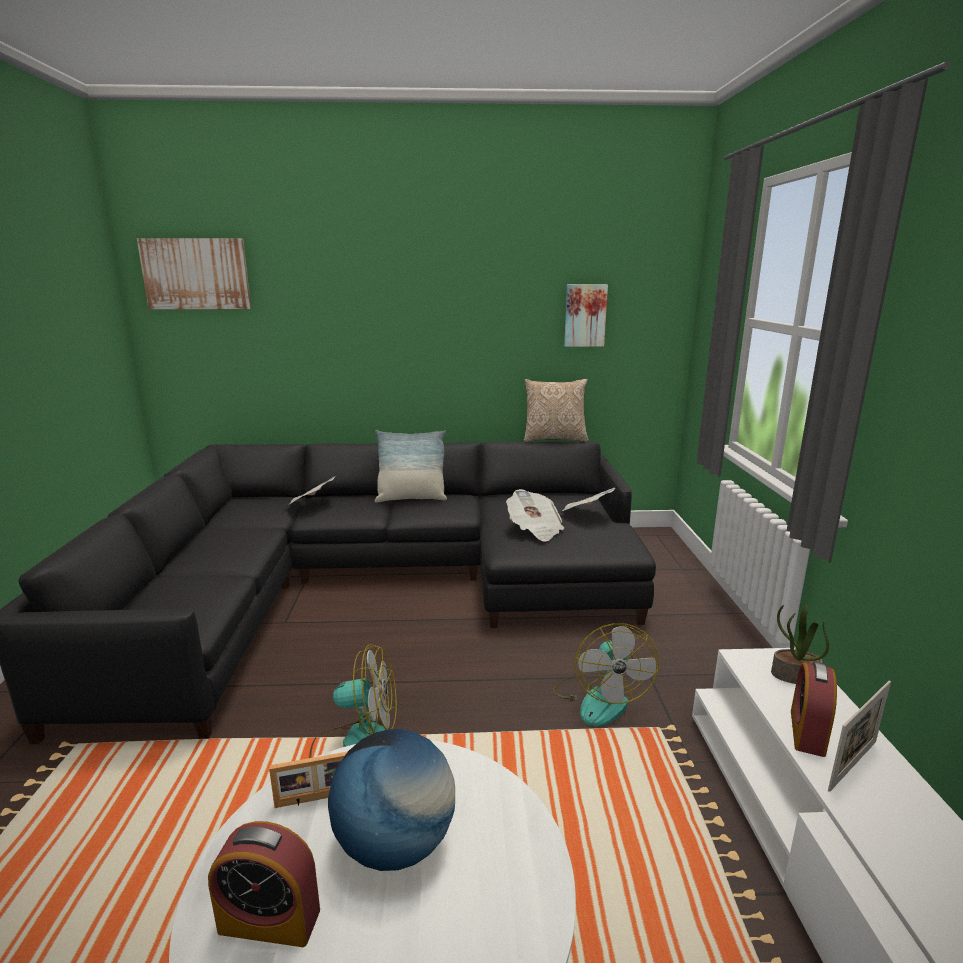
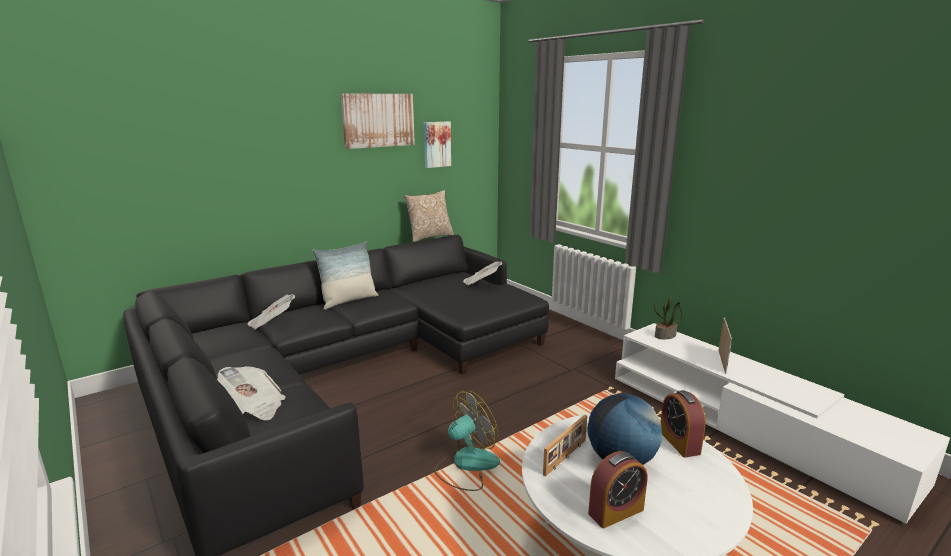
camera: 35 degrees left, 0 degrees up
(196, 274) = (101, 122): picture -> picture (378, 120)
(534, 529) = (464, 300): newspaper -> newspaper (252, 407)
(600, 698) = (564, 388): fan -> none
(807, 732) = (695, 356): alarm clock -> alarm clock (679, 442)

